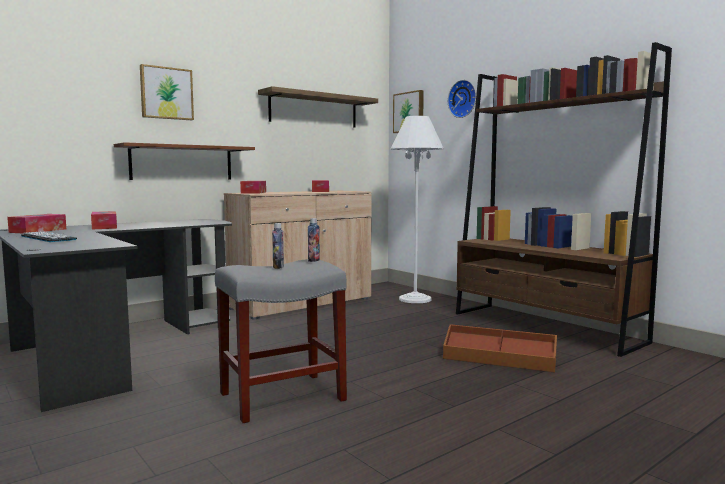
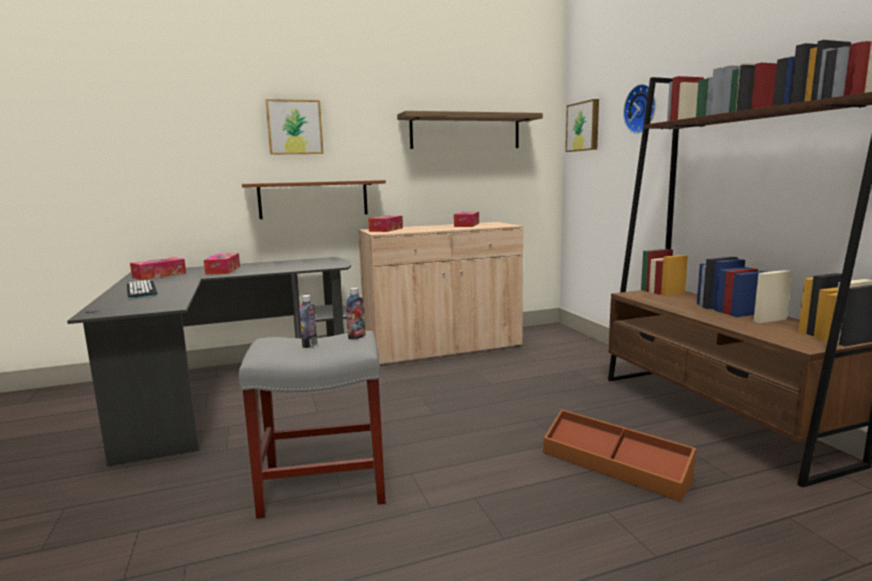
camera: 20 degrees right, 5 degrees up
(415, 299) = (572, 352): white floor lamp -> none

